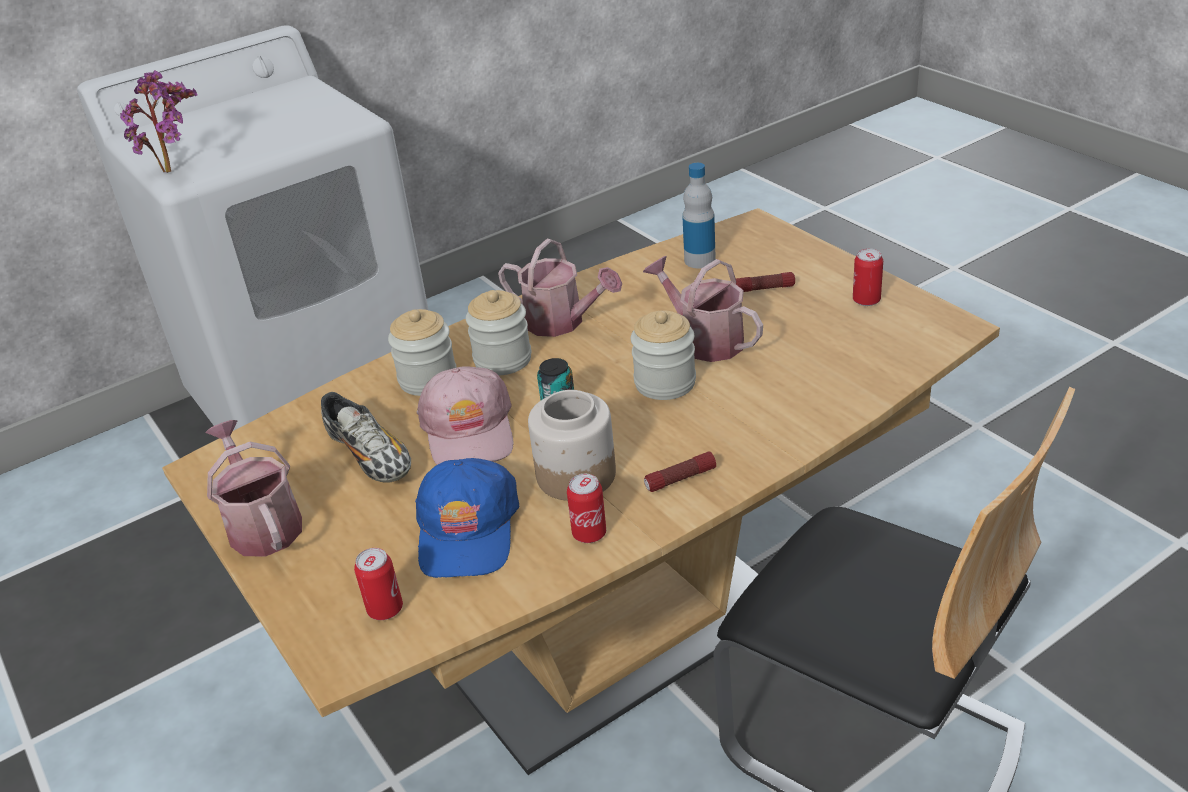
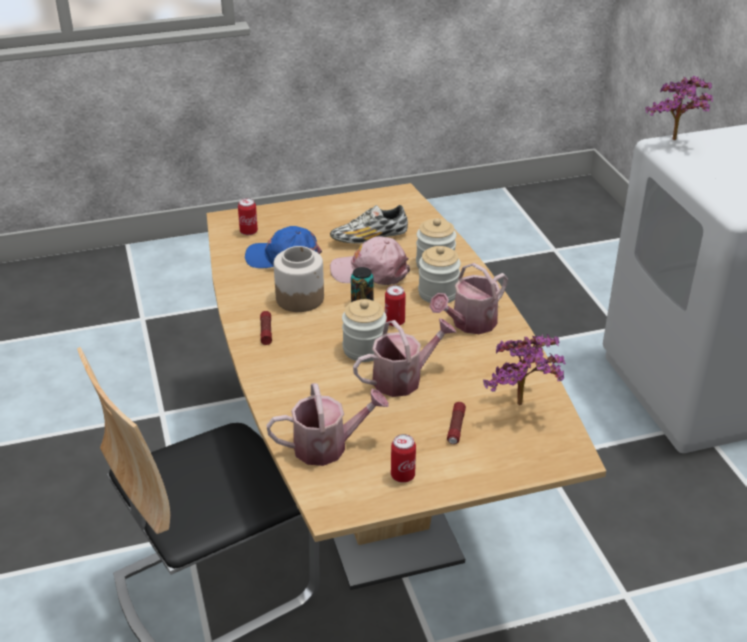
camera: 105 degrees right, 0 degrees up
(262, 524) = (339, 206): watering can -> watering can (328, 446)
(589, 533) = (248, 293): can -> can (394, 322)
(699, 260) = (522, 407): bottle -> potted plant

